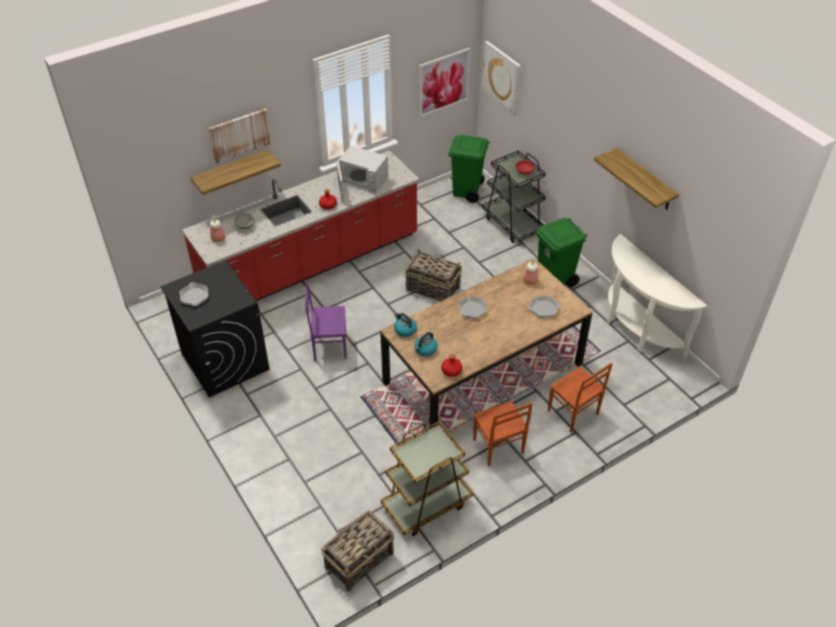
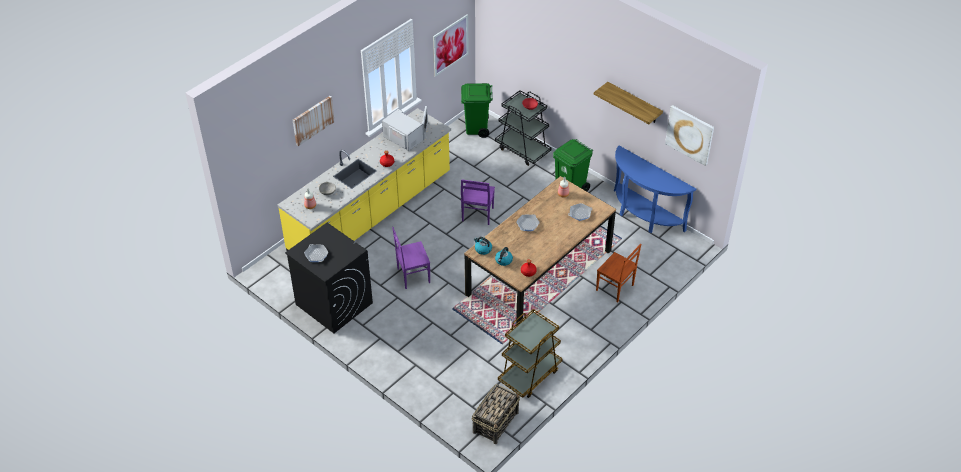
camera: 15 degrees left, 0 degrees up
(231, 172) = (306, 150): shelf -> none
(311, 265) = (371, 214): red counter -> yellow counter
(361, 180) = (405, 138): white microwave -> white microwave turned 150 degrees counterclockwise
(432, 288) = (477, 215): basket -> purple chair
(498, 447) = (568, 324): brown chair -> none
(502, 77) = (498, 34): picture -> picture (690, 134)
(636, 328) = (643, 216): white console table -> blue console table

